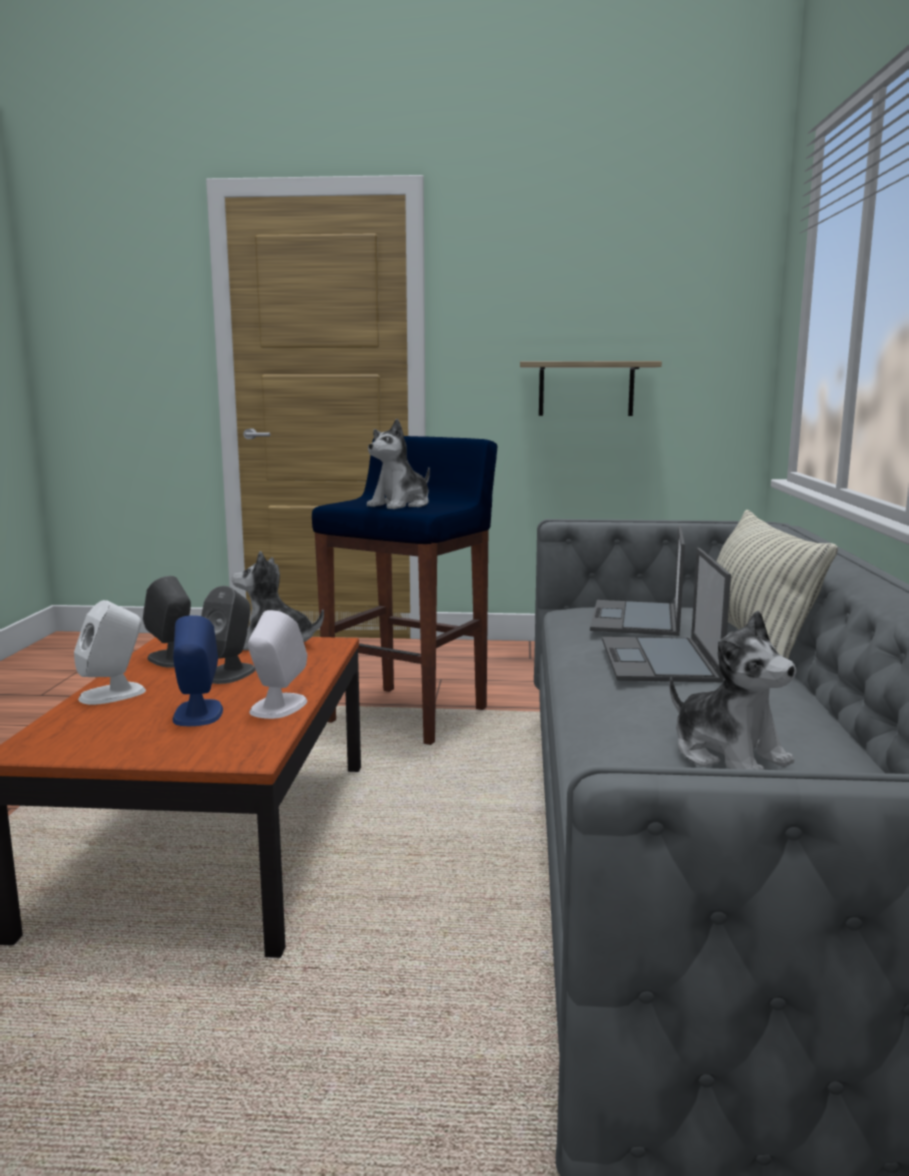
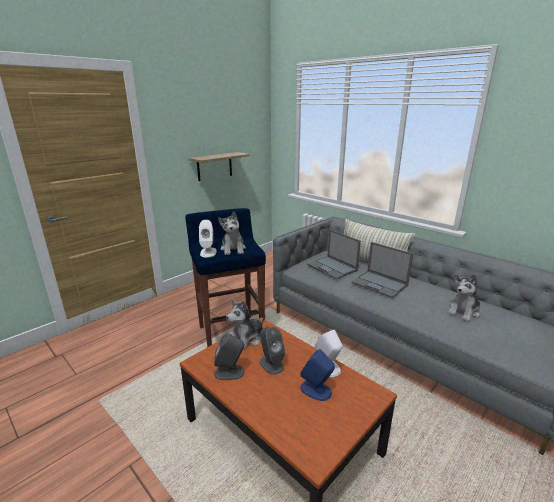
camera: 50 degrees left, 10 degrees up
(113, 694) = (262, 406): white speaker -> white speaker (208, 252)
(728, 754) = (464, 312): plush toy -> plush toy turned 135 degrees clockwise

